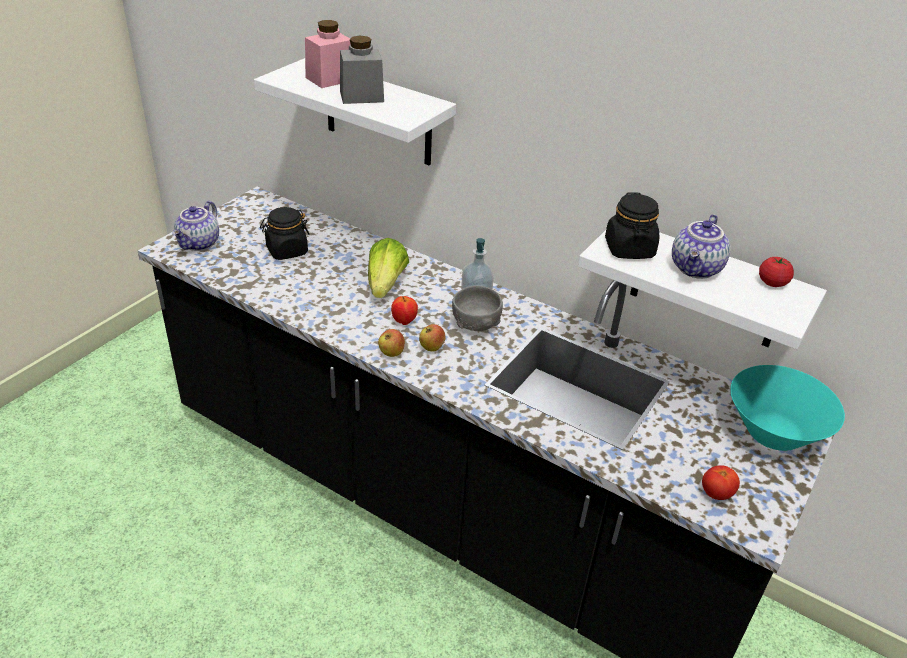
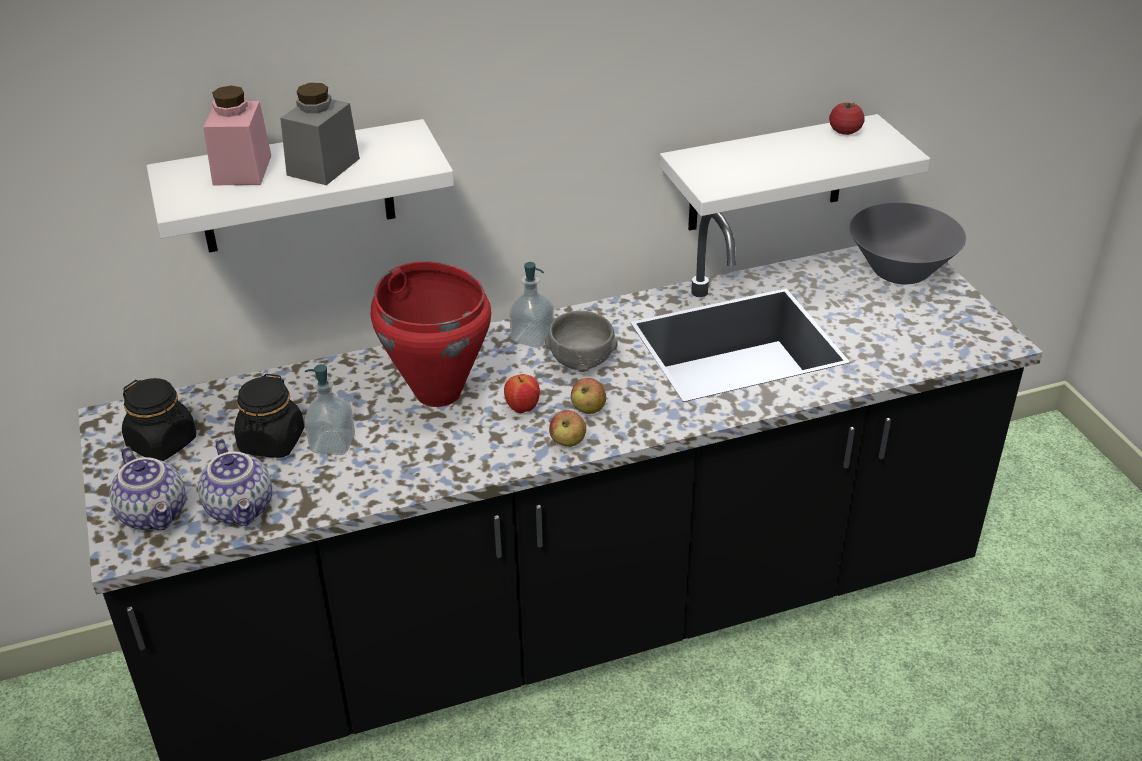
camera: 50 degrees left, 0 degrees up
(304, 270) = (332, 444): none -> soap dispenser
(386, 284) = (438, 392): lettuce -> red cooking pot
(629, 249) = (721, 172): black jar -> black jar (163, 443)
(697, 269) = (789, 155): teapot -> teapot (242, 508)
(716, 493) = (944, 340): tomato -> none
(773, 433) = (900, 271): turquoise bowl -> grey bowl

